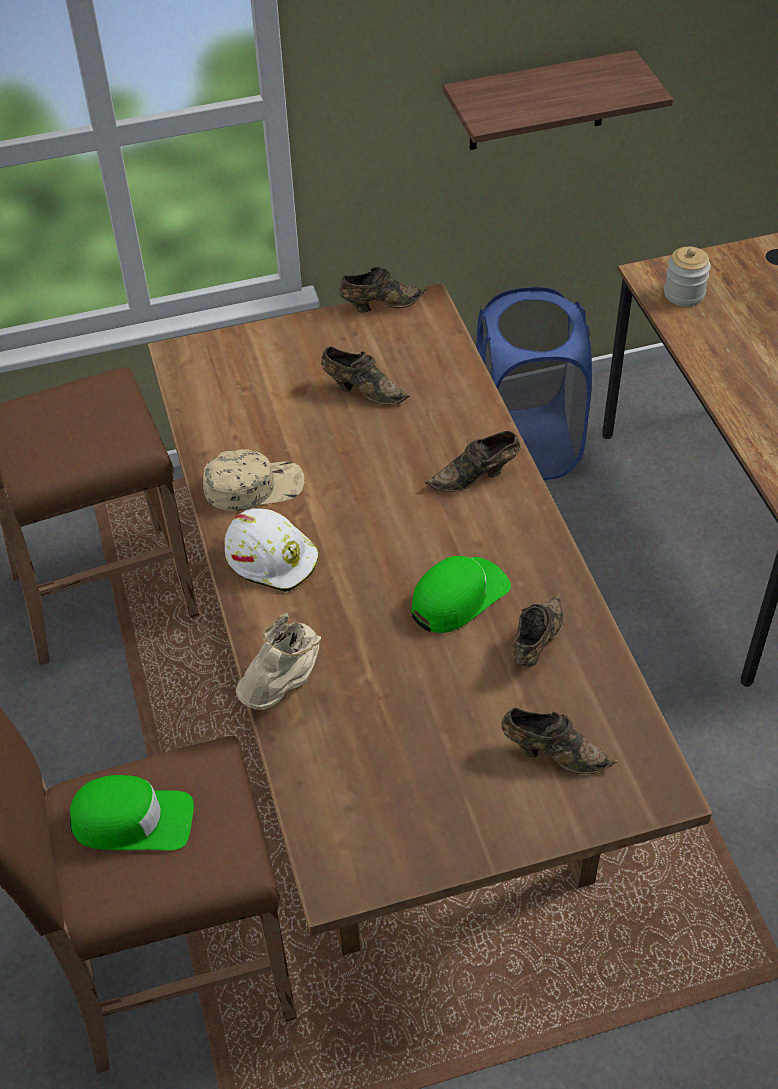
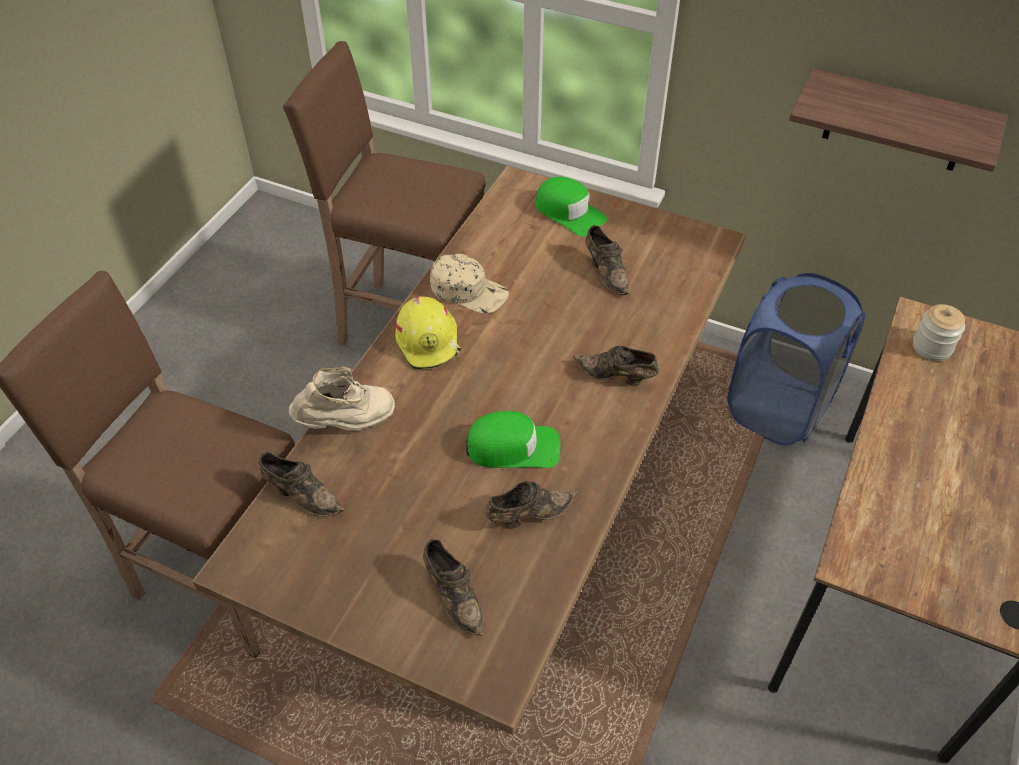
camera: 40 degrees right, 0 degrees up
(133, 820) = (179, 440): green cap -> green cap (569, 212)
(272, 557) = (429, 341): white hard hat -> yellow hard hat
(379, 305) = (682, 223): brown shoe -> brown shoe (301, 495)

